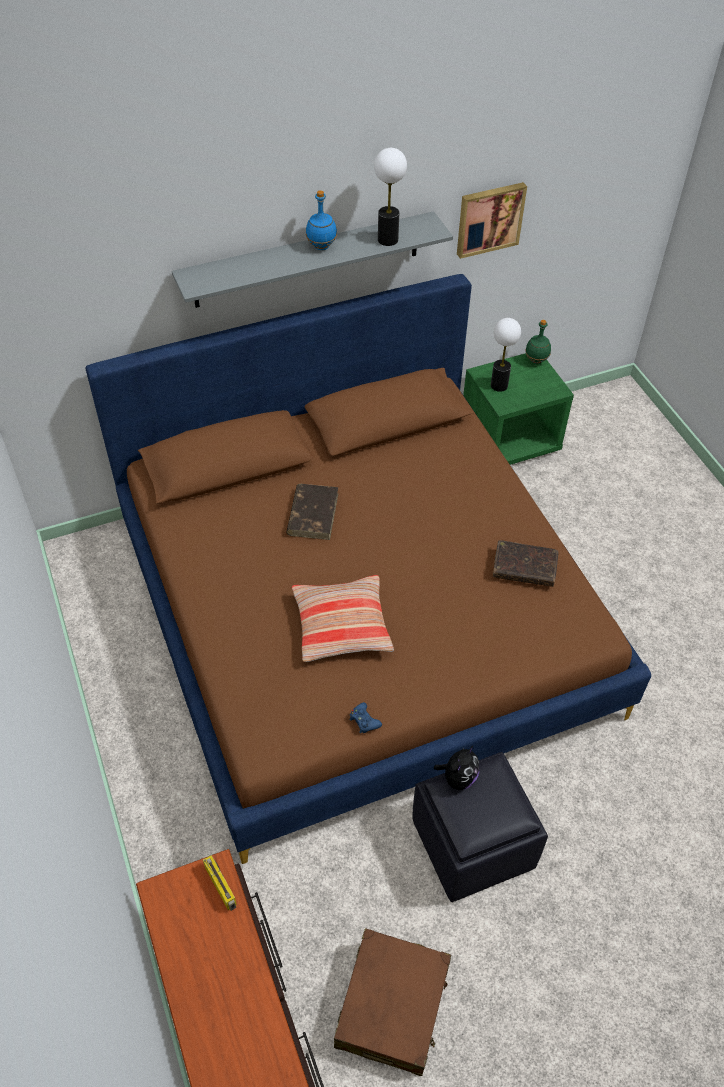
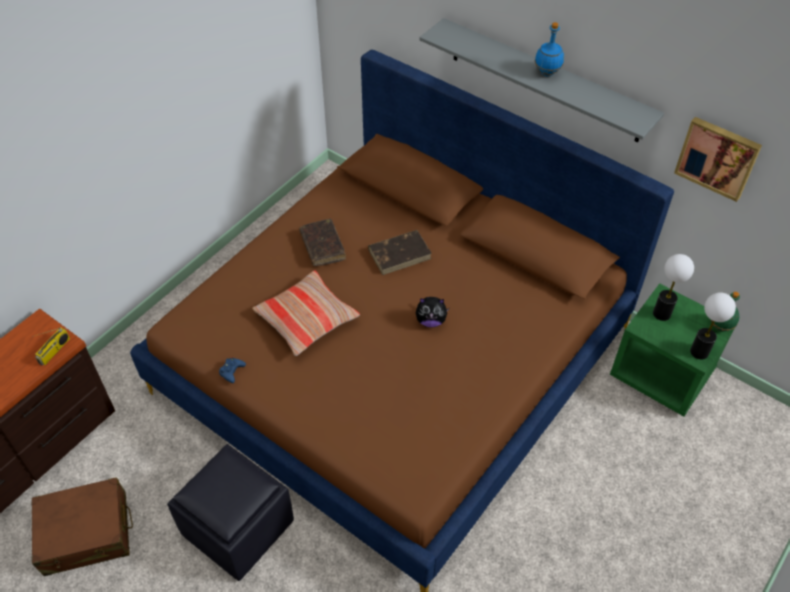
camera: 60 degrees right, 0 degrees up
(388, 239) = (595, 102): table lamp -> table lamp (699, 352)
(458, 777) = (238, 464): plush toy -> plush toy (430, 321)
(524, 568) = (447, 410): brown book -> brown book (322, 247)

